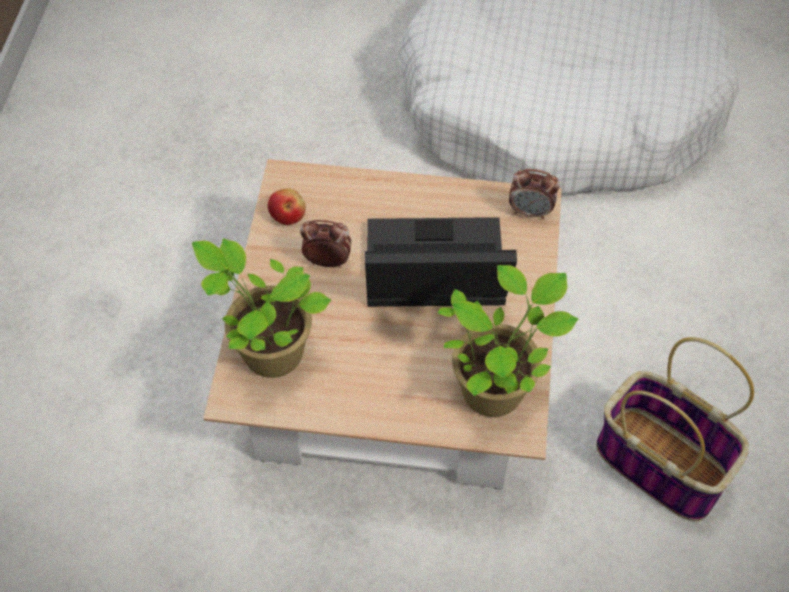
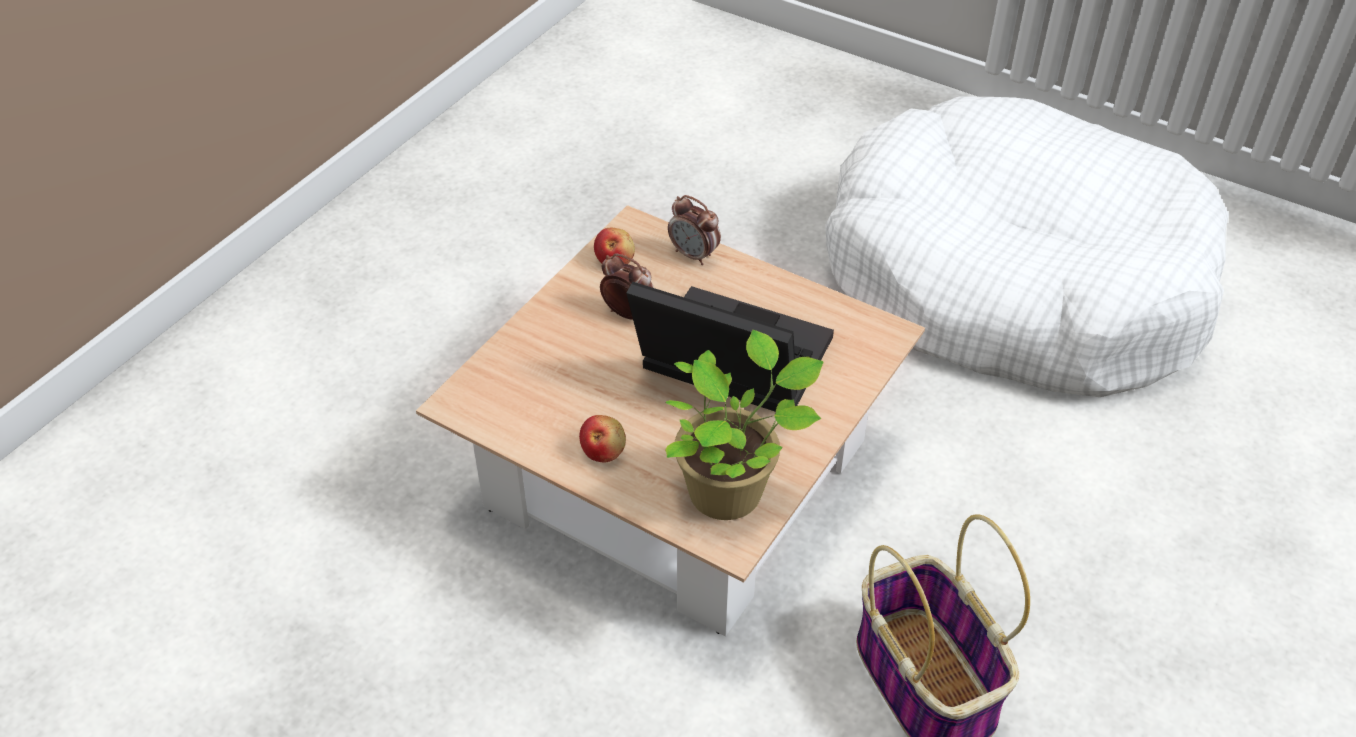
camera: 25 degrees right, 10 degrees down
(268, 351) = (517, 373): potted plant -> none
(378, 392) = (603, 450): none -> apple
(530, 211) = (875, 338): alarm clock -> alarm clock (694, 255)

